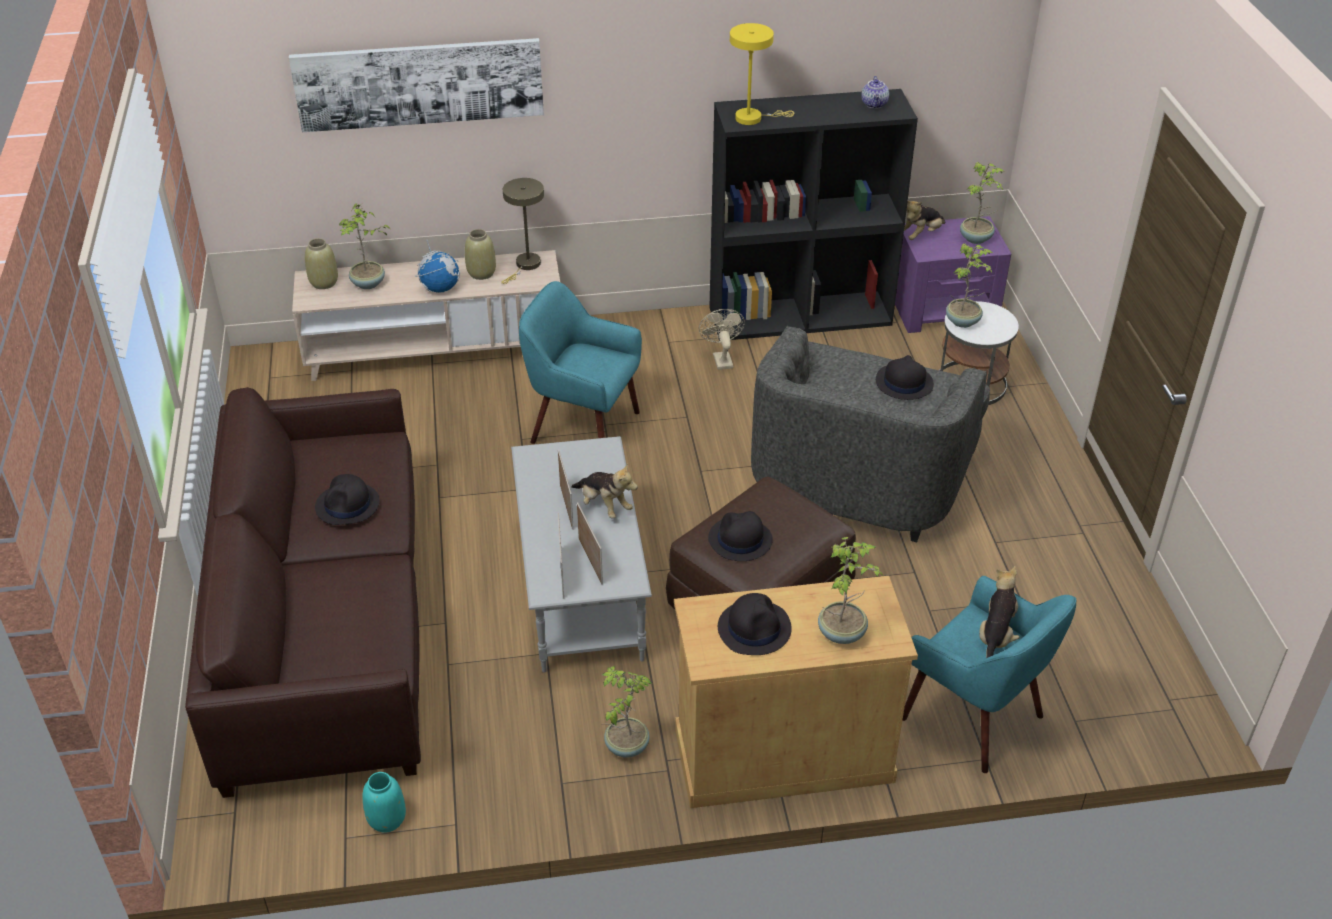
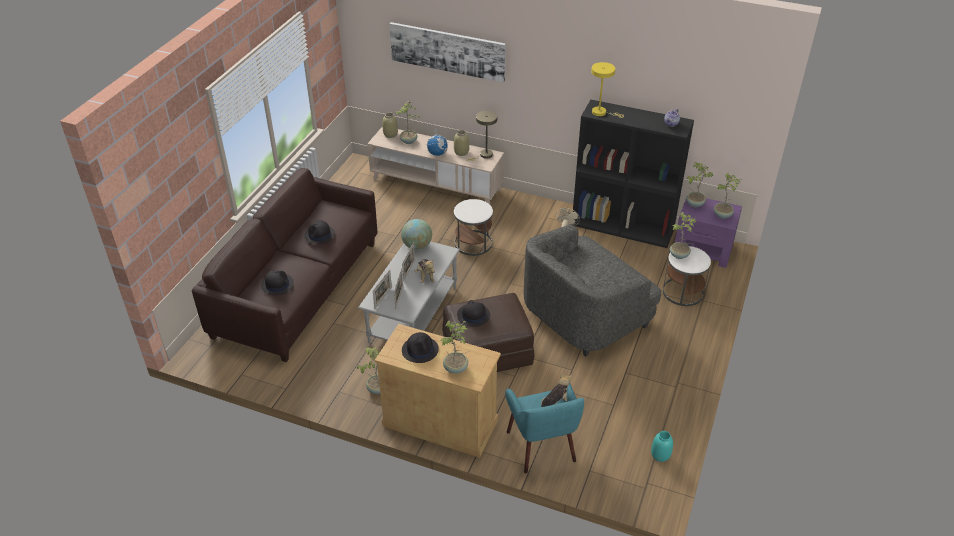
camera: 30 degrees right, 0 degrees up
(387, 819) = (262, 374): turquoise vase -> turquoise vase (660, 455)
(543, 458) = (417, 246): none -> globe
(583, 427) = (473, 243): turquoise armchair -> white side table
(903, 383) = (614, 273): black hat -> black hat (277, 284)
(921, 235) = (694, 203): plush toy -> potted plant

